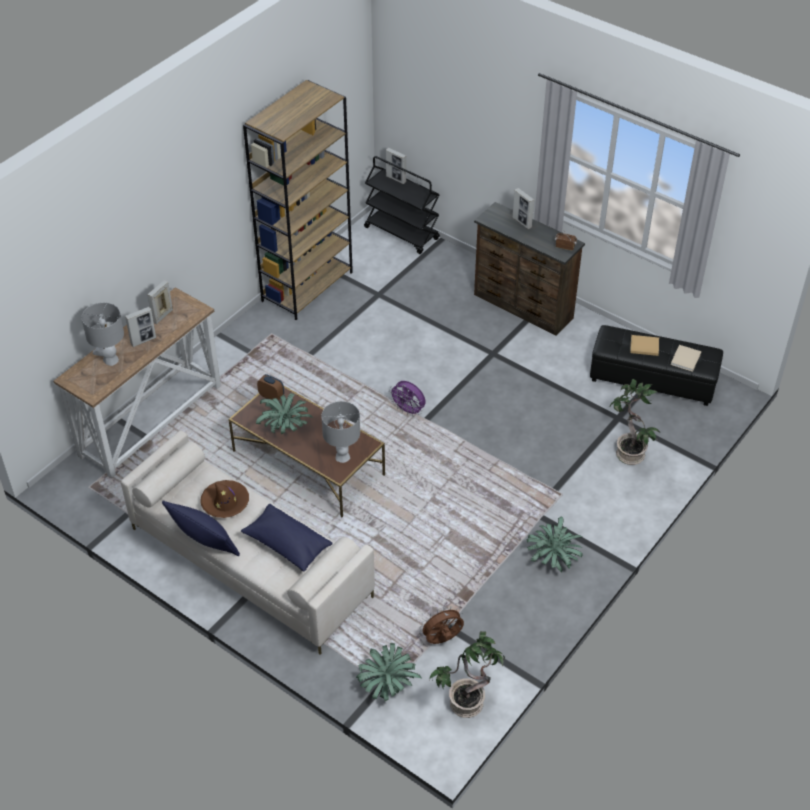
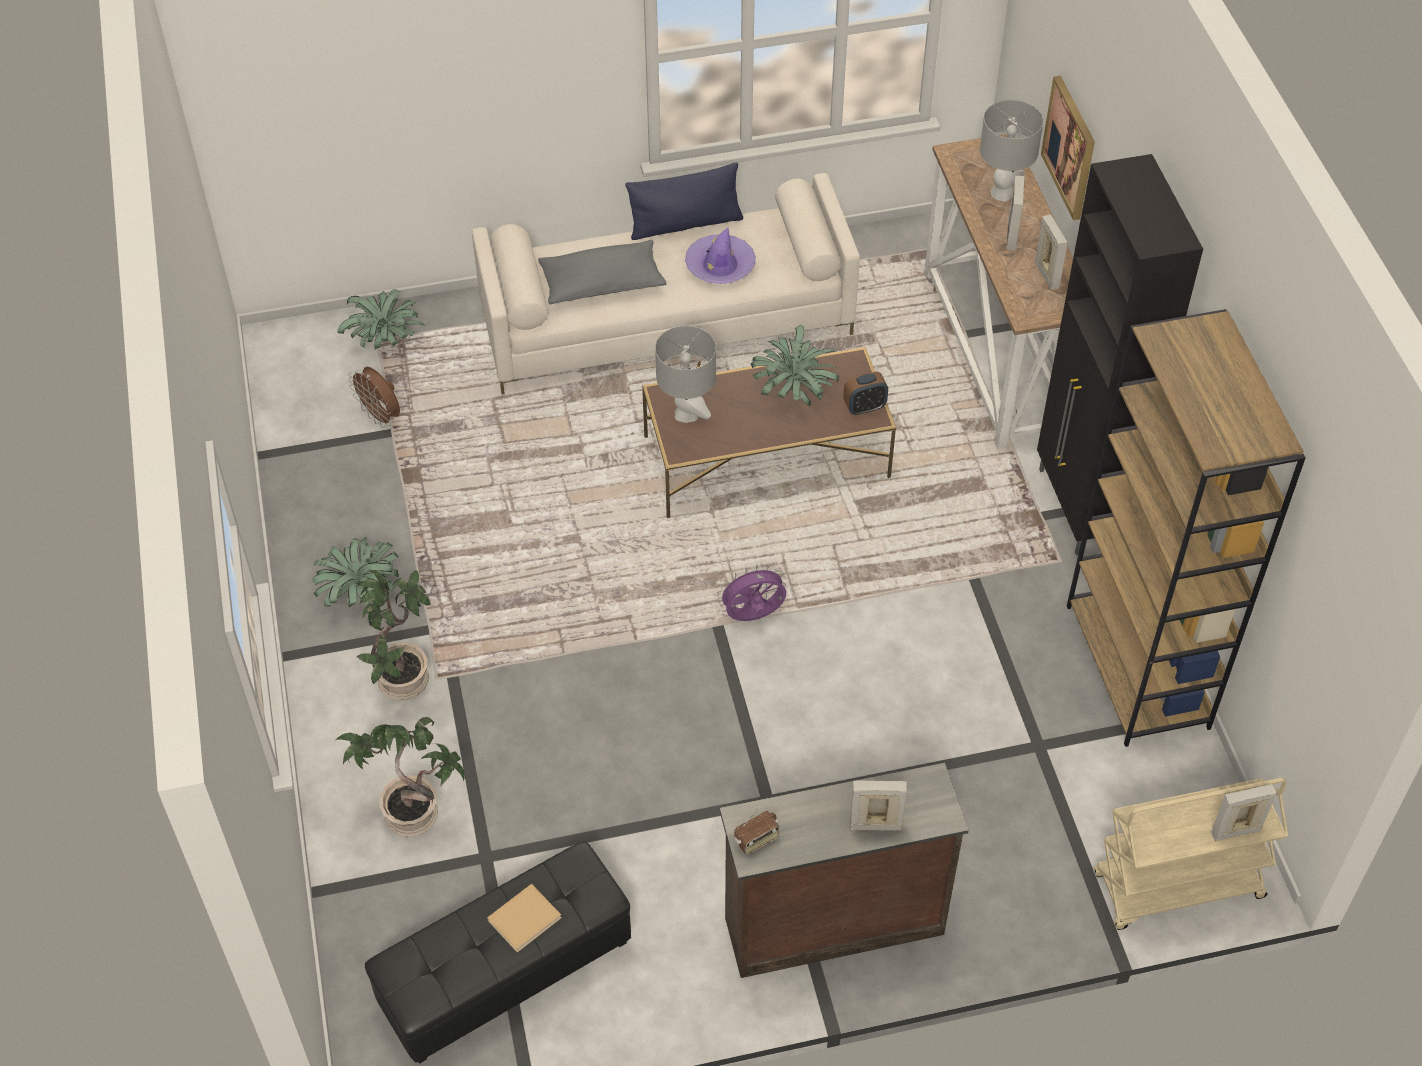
camera: 130 degrees right, 5 degrees up
(98, 296) = (1070, 147): none -> picture
(225, 503) = (720, 266): brown hat -> purple hat
(233, 342) = (1079, 509): none -> black cabinet
(287, 544) = (602, 284): blue pillow -> grey pillow
(402, 233) = (1177, 887): black cart -> beige cart
(442, 640) = (381, 416): brown fan -> brown fan turned 120 degrees clockwise
(466, 701) = (290, 387): potted plant -> potted plant (405, 681)
(685, 359) = (441, 951): beige book -> none

